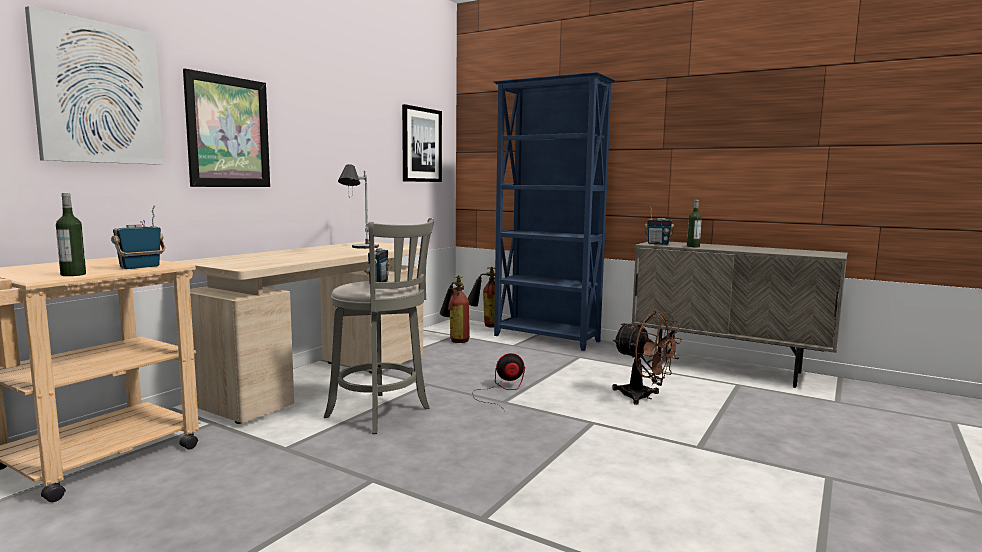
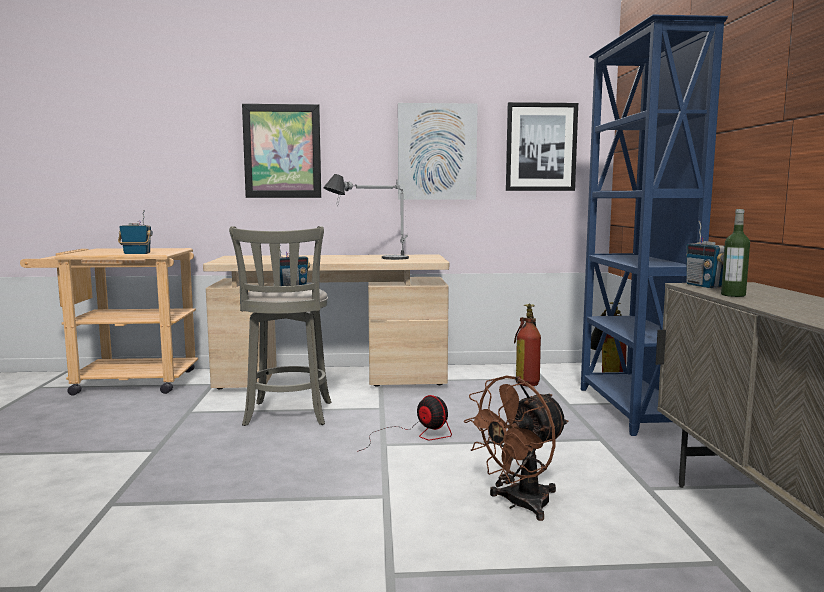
camera: 55 degrees right, 0 degrees up
(73, 274) = (93, 254): bottle -> none
(99, 93) = (179, 131): picture -> picture (437, 152)
(643, 397) = (519, 505): brown fan -> brown fan turned 45 degrees clockwise

